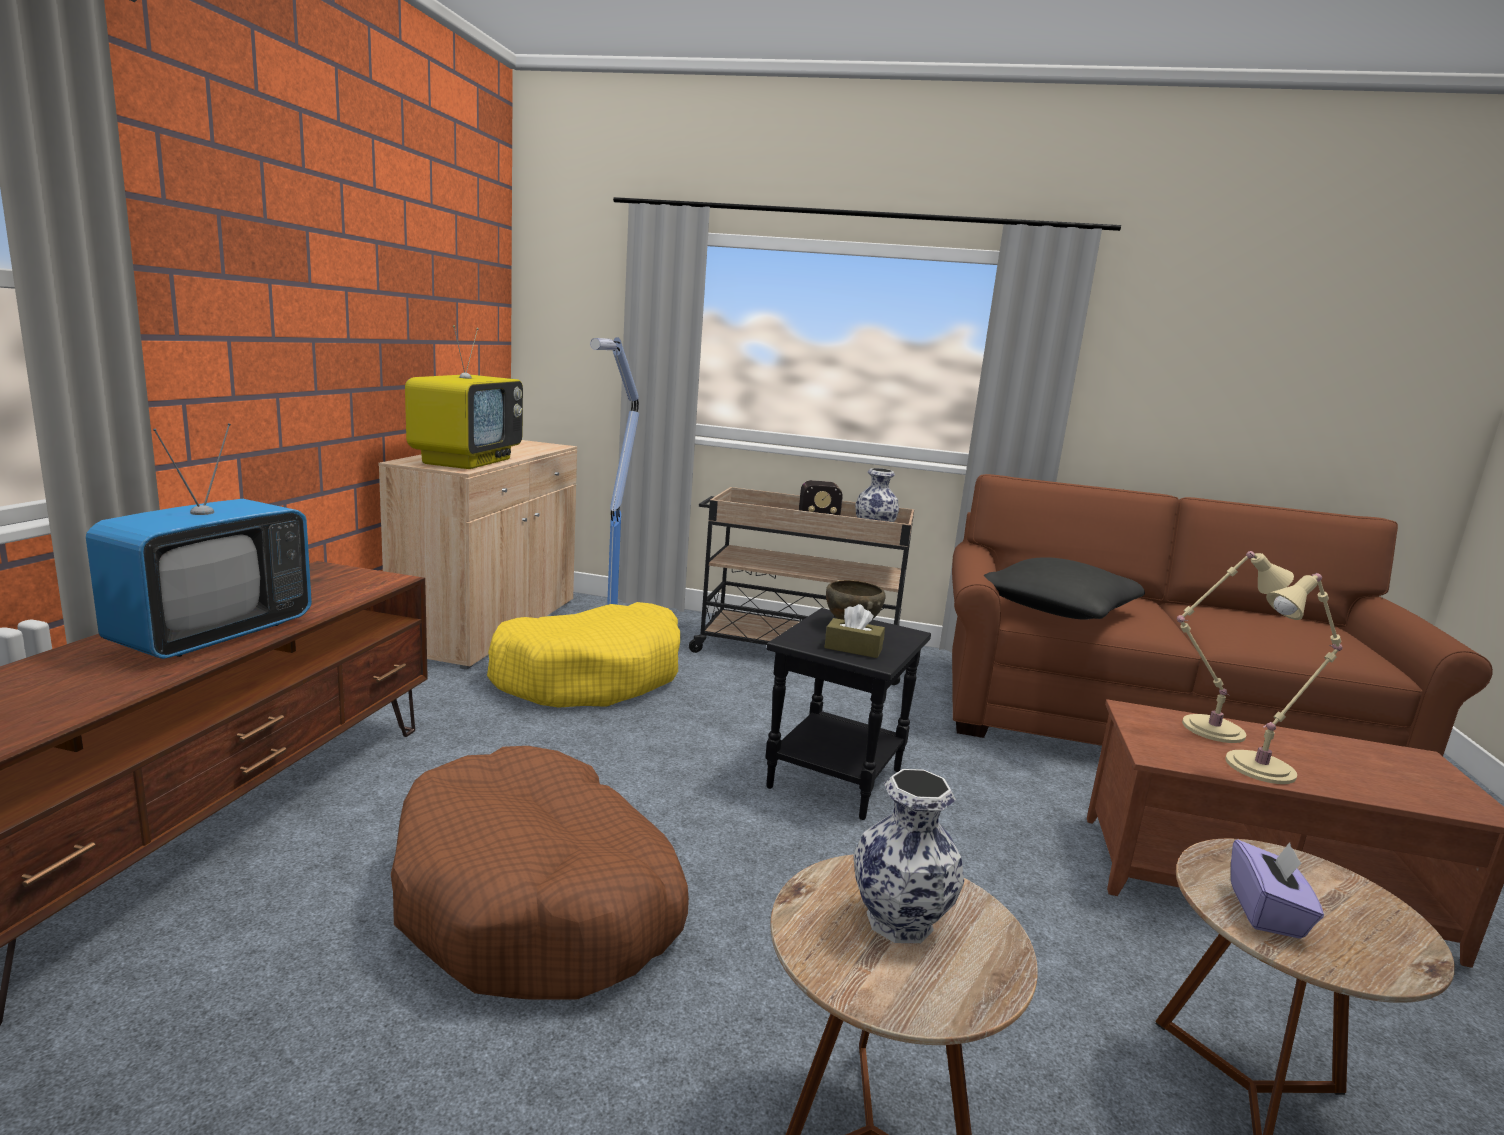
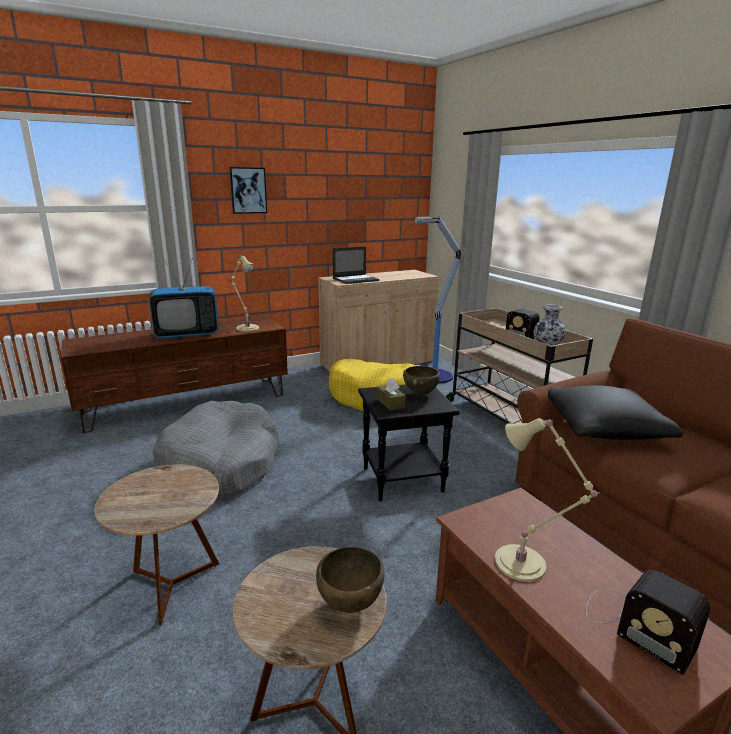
camera: 50 degrees right, 5 degrees up
(242, 256) = (248, 190): none -> picture
(467, 461) = (356, 279): television -> laptop
(538, 900) = (221, 464): brown dog bed -> grey dog bed
(897, 920) = (165, 491): vase -> none
(1208, 729) = (549, 531): beige table lamp -> beige table lamp (246, 328)
(1266, 912) = (285, 583): purple tissue box -> none
(1332, 886) = (350, 605): none -> brown bowl
(1381, 771) = (634, 624): none -> radio

